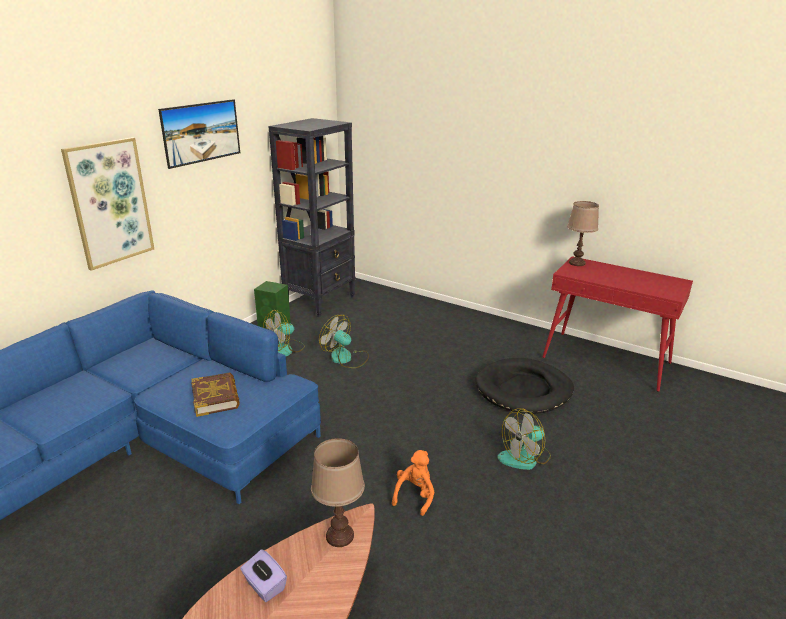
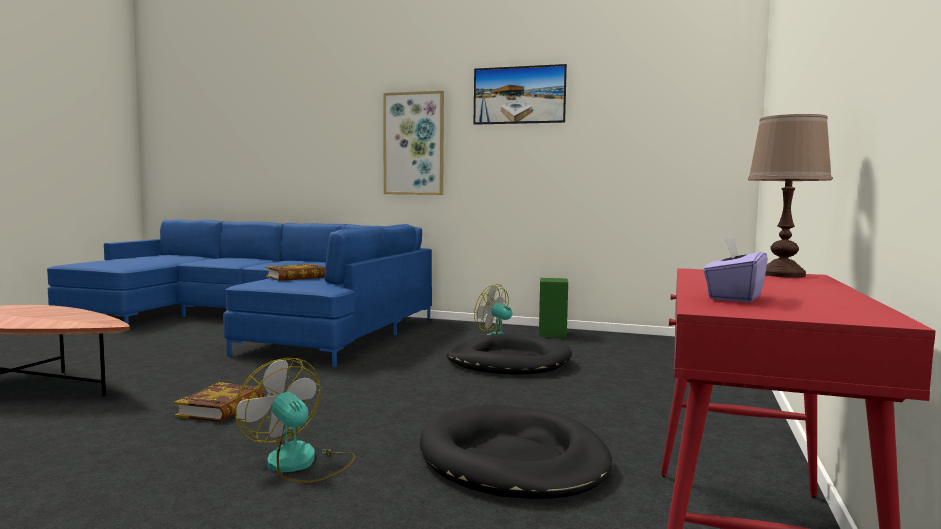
camera: 75 degrees right, 20 degrees down
(264, 586) = (47, 312): purple tissue box -> purple tissue box (734, 297)
(320, 301) = (645, 341): black bookcase -> none
(339, 536) = (88, 321): brown table lamp -> none
(346, 358) = (508, 362): fan -> black dog bed
(415, 496) = (221, 408): orange plush toy -> book

